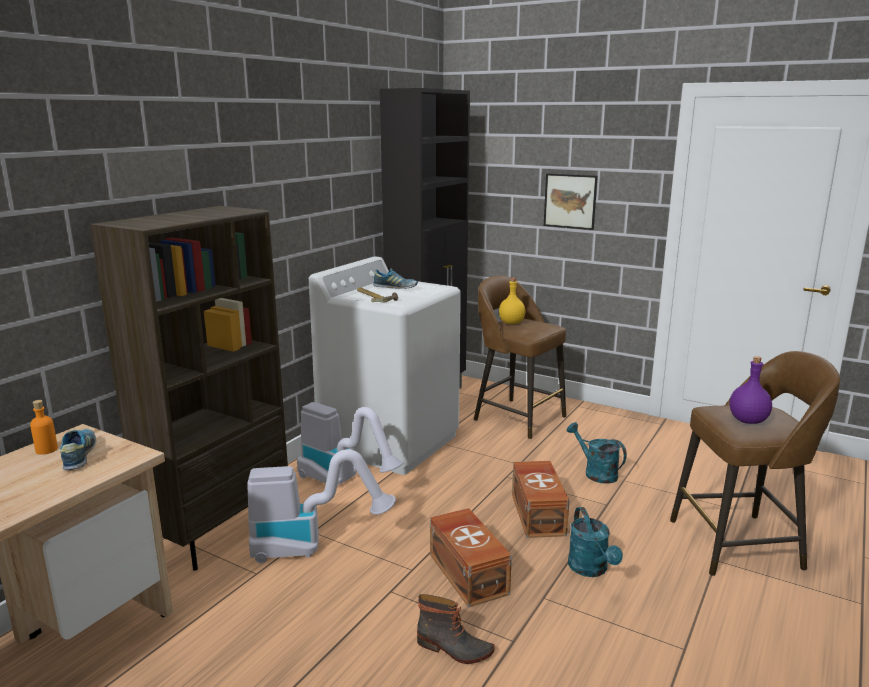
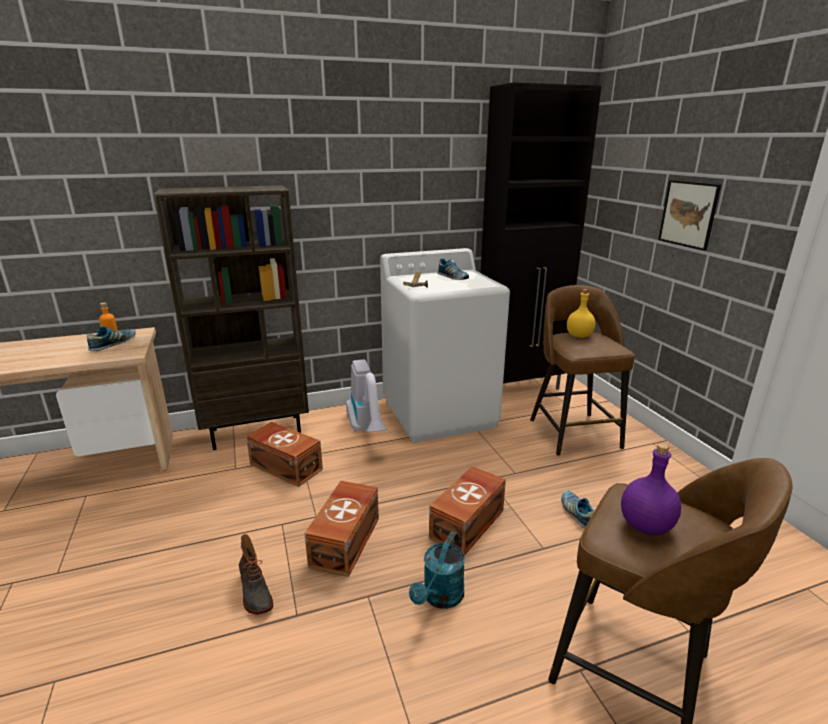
camera: 40 degrees right, 5 degrees up
(311, 546) = (286, 466): vacuum cleaner -> brown storage box
(595, 472) = (577, 513): turquoise watering can -> shoe

